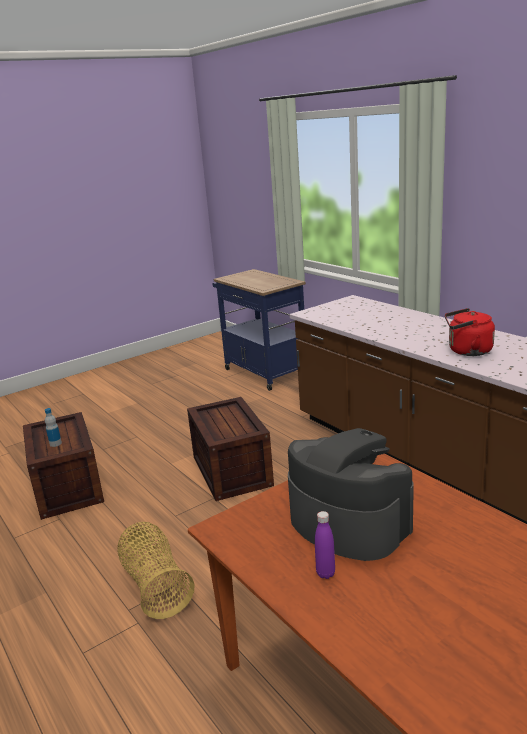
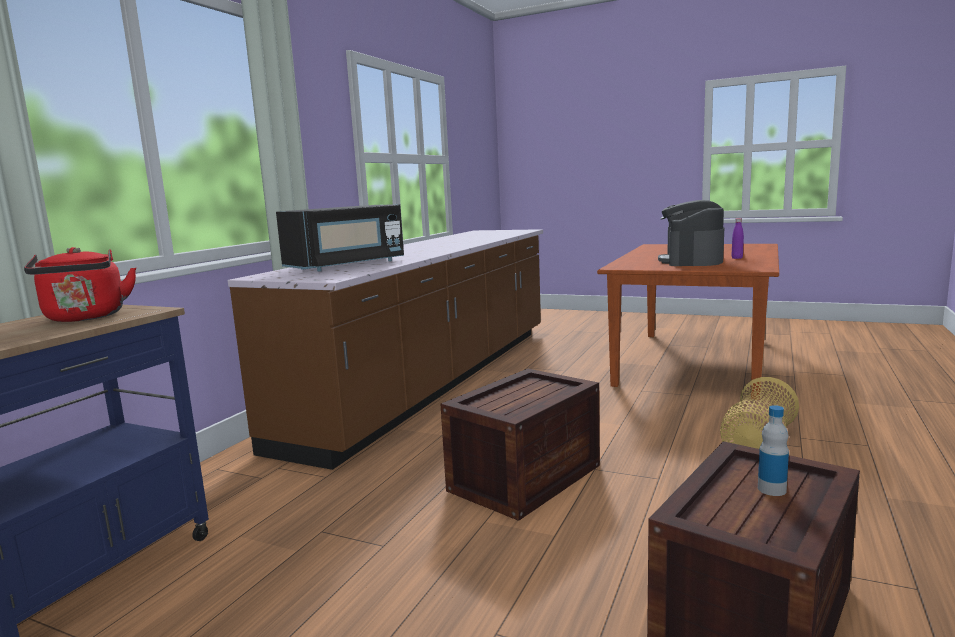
camera: 120 degrees left, 10 degrees down
(371, 317) = (347, 265): none -> black microwave
(467, 351) = (440, 247): red kettle -> red kettle (86, 318)

